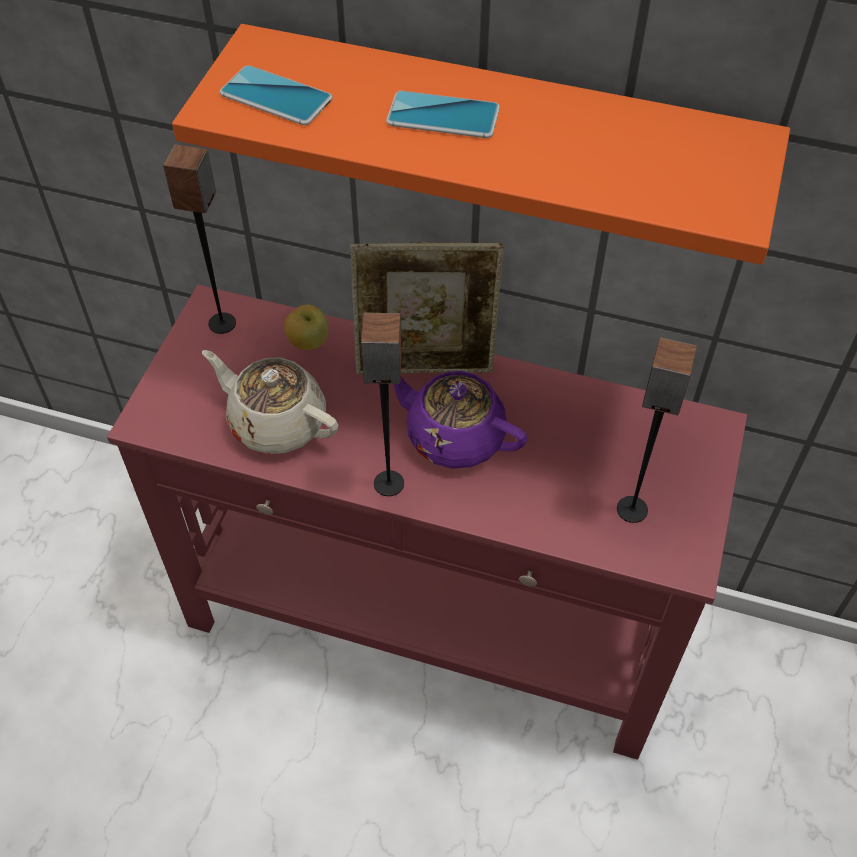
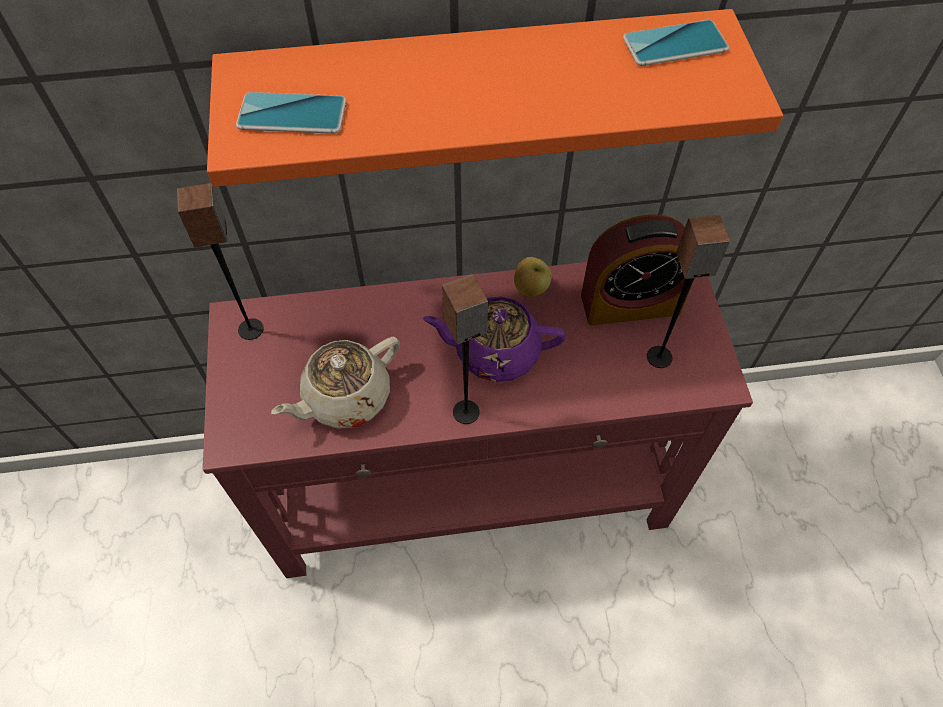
camera: 25 degrees left, 5 degrees up
(276, 422) = (345, 397): beige teapot -> beige teapot turned 45 degrees counterclockwise
(308, 342) = (335, 318): apple -> apple (530, 289)
(426, 367) = (442, 303): picture frame -> none
(443, 116) = (454, 85): phone -> phone (675, 44)
(632, 442) = (630, 303): none -> alarm clock

